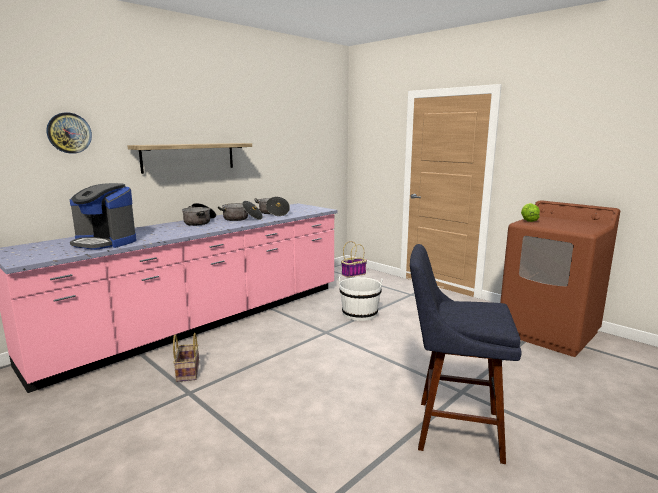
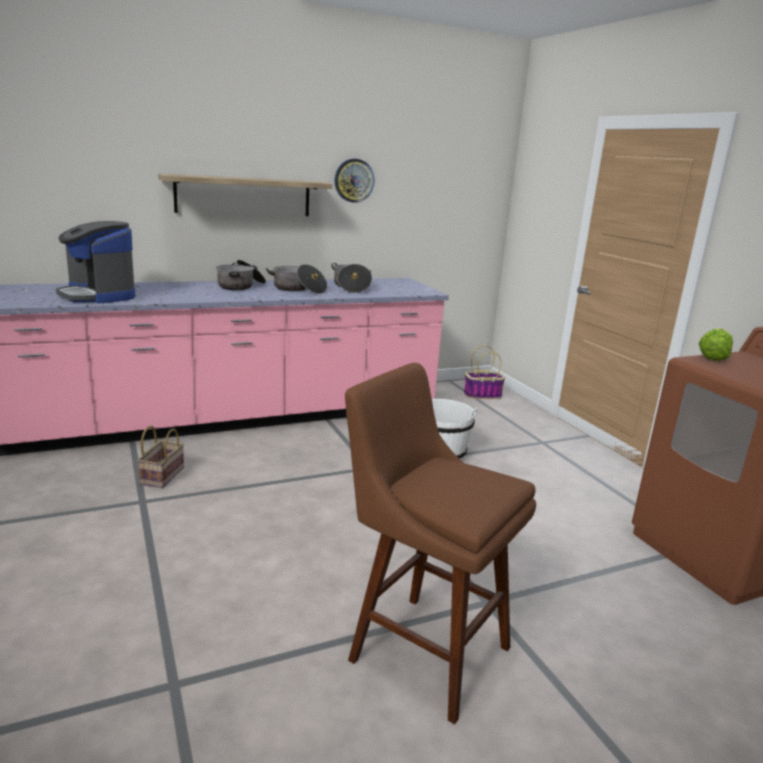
camera: 20 degrees right, 5 degrees up
(69, 133) = (83, 152): wall clock -> wall clock (354, 180)
(451, 429) = (421, 648): blue stool -> brown stool

